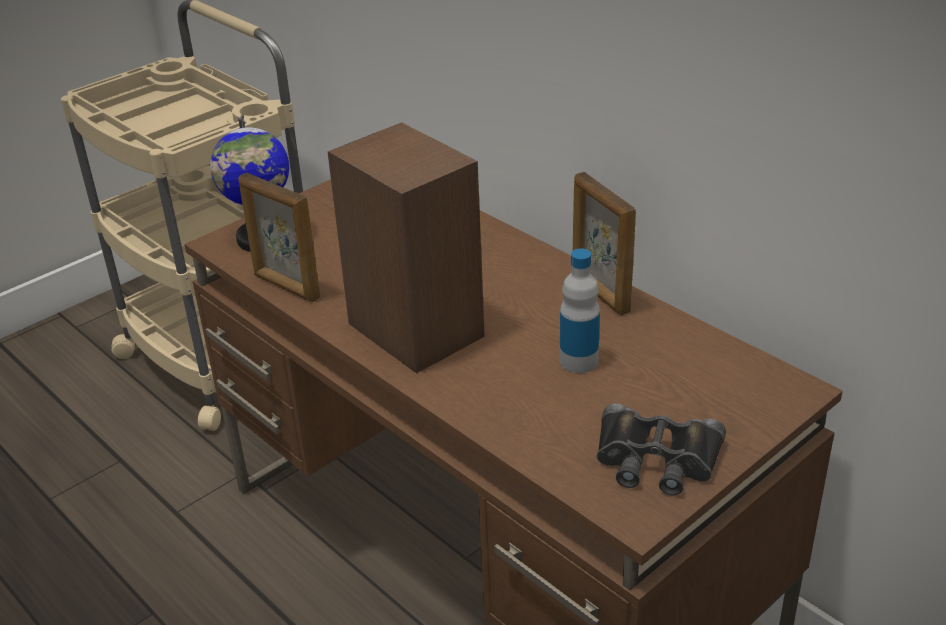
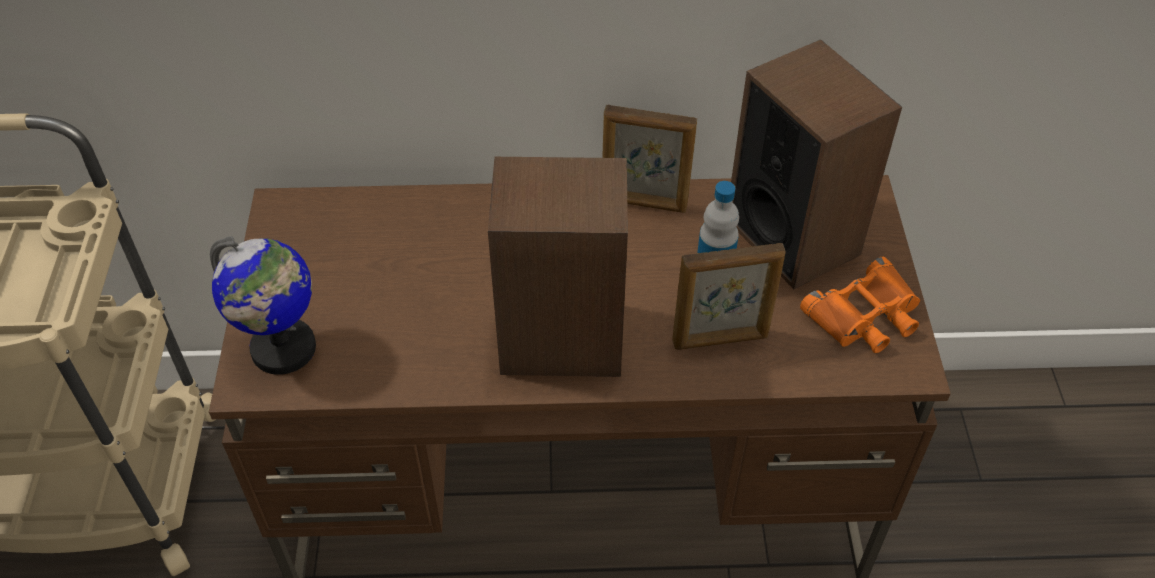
camera: 50 degrees left, 15 degrees up
(286, 287) = (388, 381): picture frame -> picture frame (721, 340)
(656, 460) = (865, 316): black binoculars -> orange binoculars
(683, 377) = (792, 236): none -> speaker

